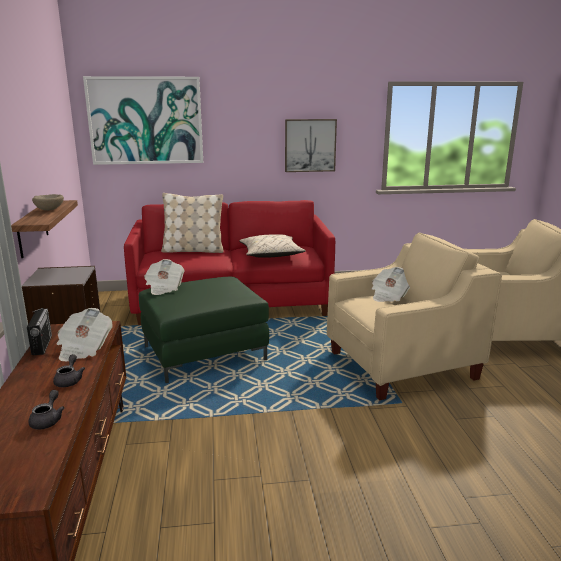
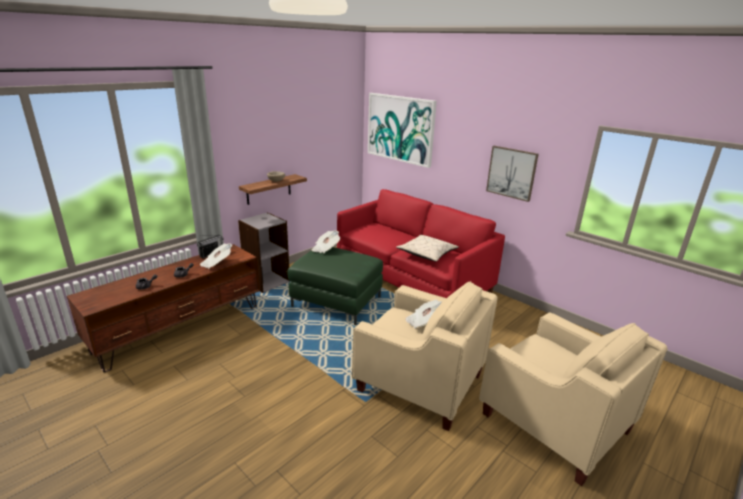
camera: 50 degrees right, 5 degrees up
(193, 250) = (393, 231): beige pillow -> none

